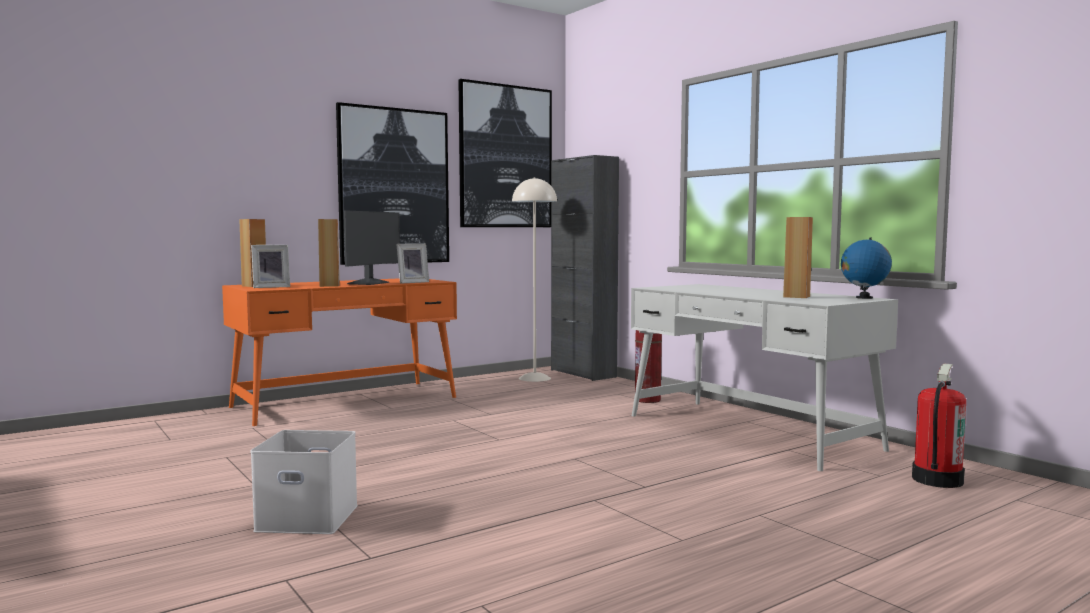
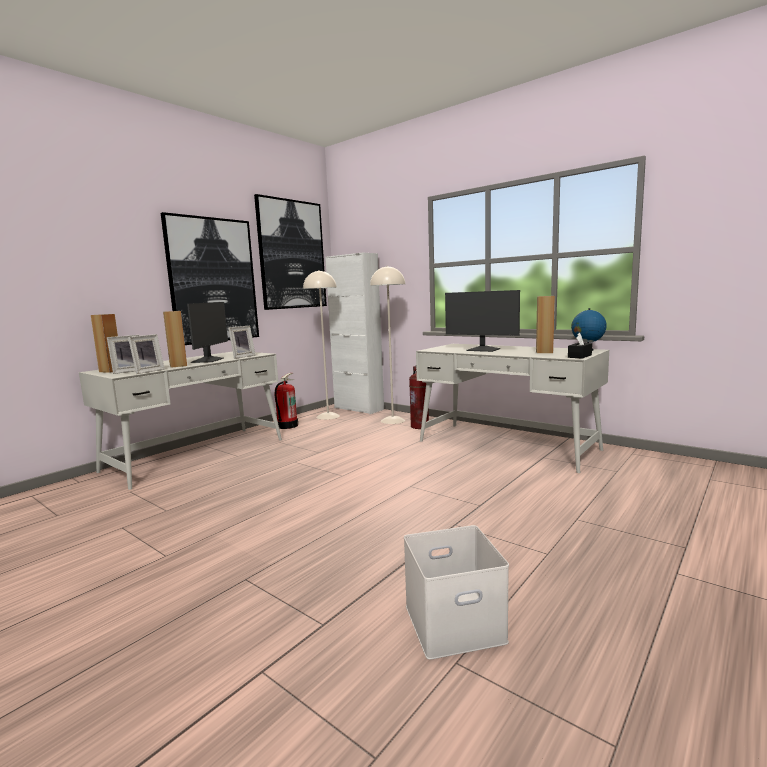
camera: 15 degrees left, 5 degrees up
(290, 288) = (147, 371): none -> picture frame
(305, 518) = (235, 588): white storage box -> white storage box (453, 625)
(346, 402) = (197, 454): orange desk -> white desk
(583, 373) = (359, 409): black cabinet -> white cabinet
(616, 390) = (392, 420): none -> beige floor lamp
(720, 291) = (483, 350): none -> monitor
(832, 302) = (579, 356): none -> black tissue box
(936, 479) = (651, 470): fire extinguisher -> fire extinguisher (287, 425)

